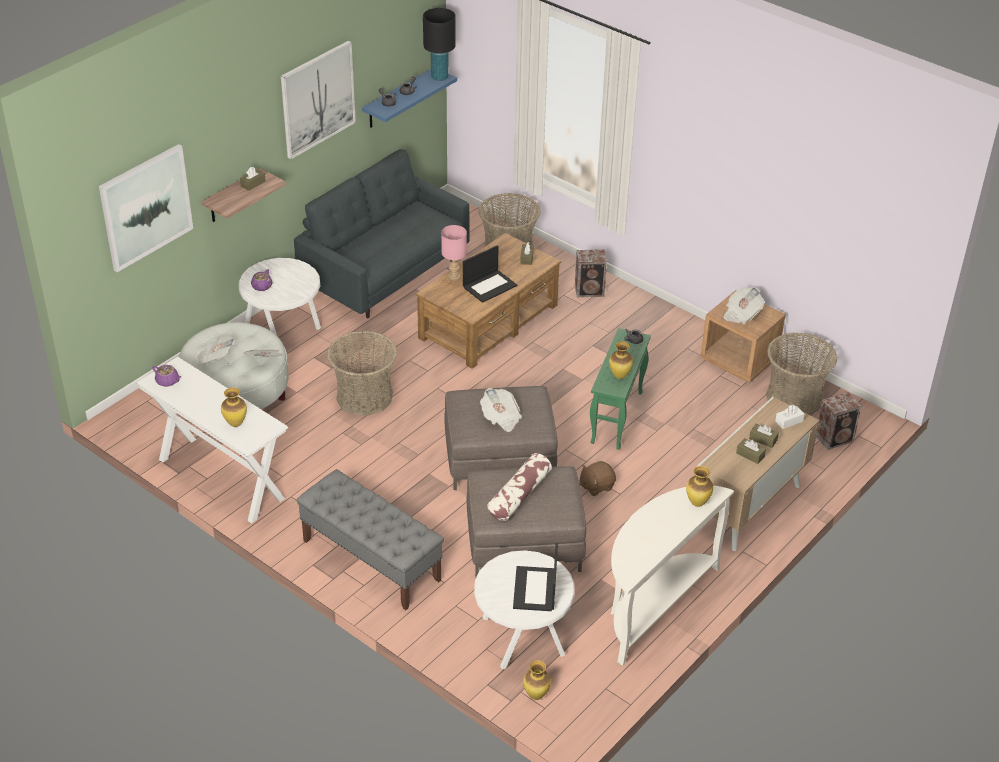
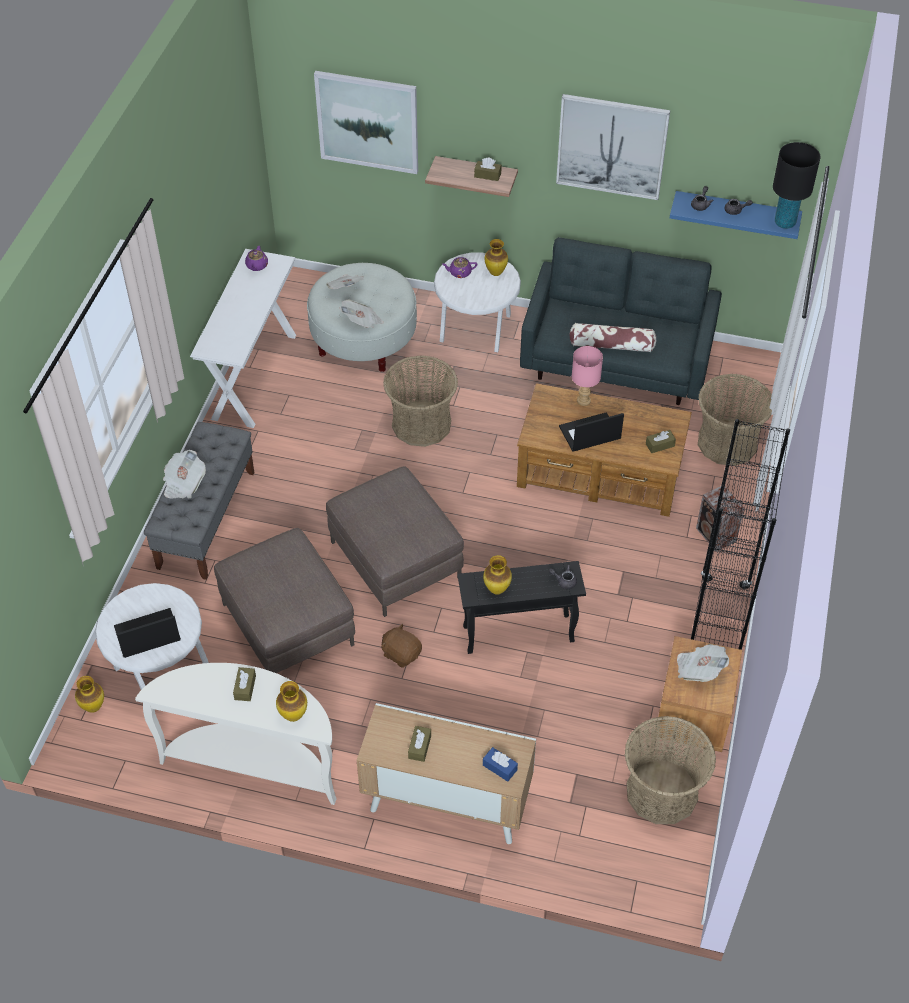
camera: 65 degrees right, 10 degrees up
(235, 423) = (226, 330): vase -> vase (496, 272)
(490, 286) = (589, 433): laptop -> laptop turned 135 degrees clockwise
(501, 418) = (383, 520): newspaper -> newspaper (184, 484)
(519, 495) = (278, 576): pillow -> pillow (611, 345)
(617, 417) = (518, 634): green side table -> black side table
(670, 320) = (717, 626): none -> black bookcase
(763, 439) = (453, 751): brown tissue box -> brown tissue box (245, 687)
(789, 421) = (500, 767): white tissue box -> blue tissue box
(835, 438) = (616, 857): speaker -> none

